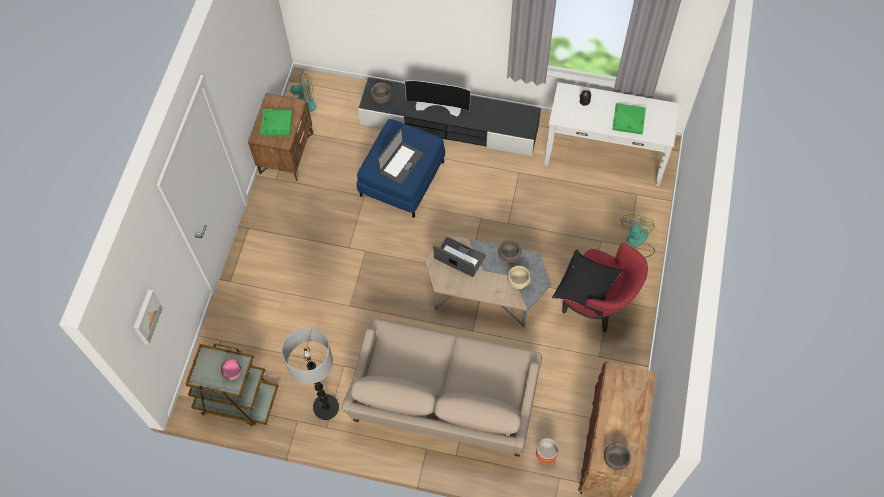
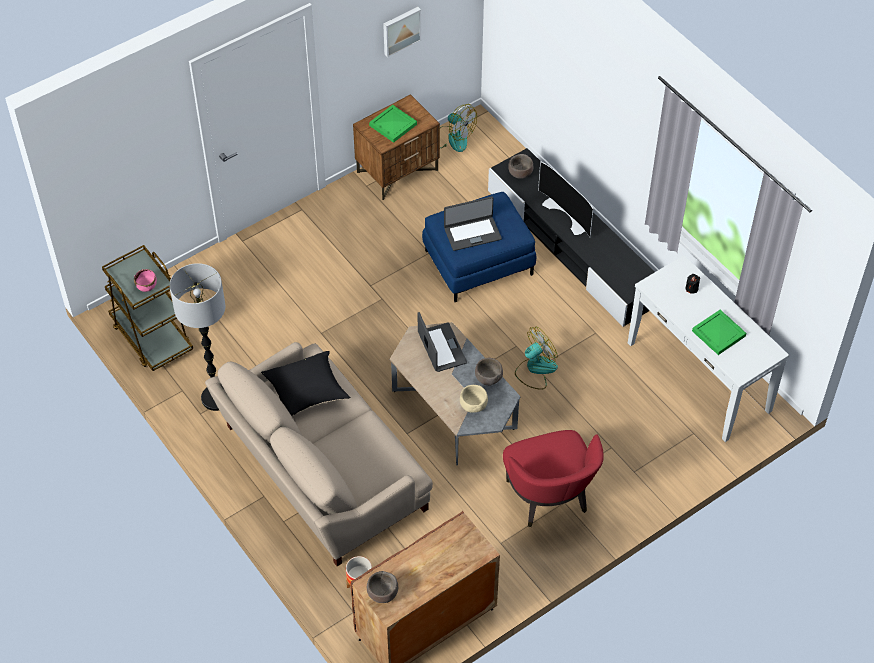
camera: 40 degrees right, 10 degrees down
(146, 316) = (107, 176): picture -> picture (401, 30)
(586, 288) = (531, 458): black pillow -> black pillow (306, 393)
(636, 242) = (645, 474): fan -> fan (535, 369)

